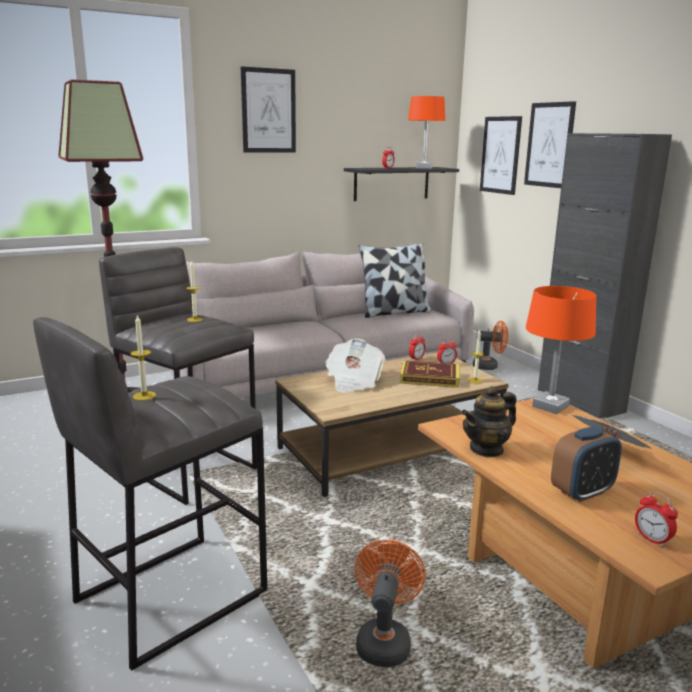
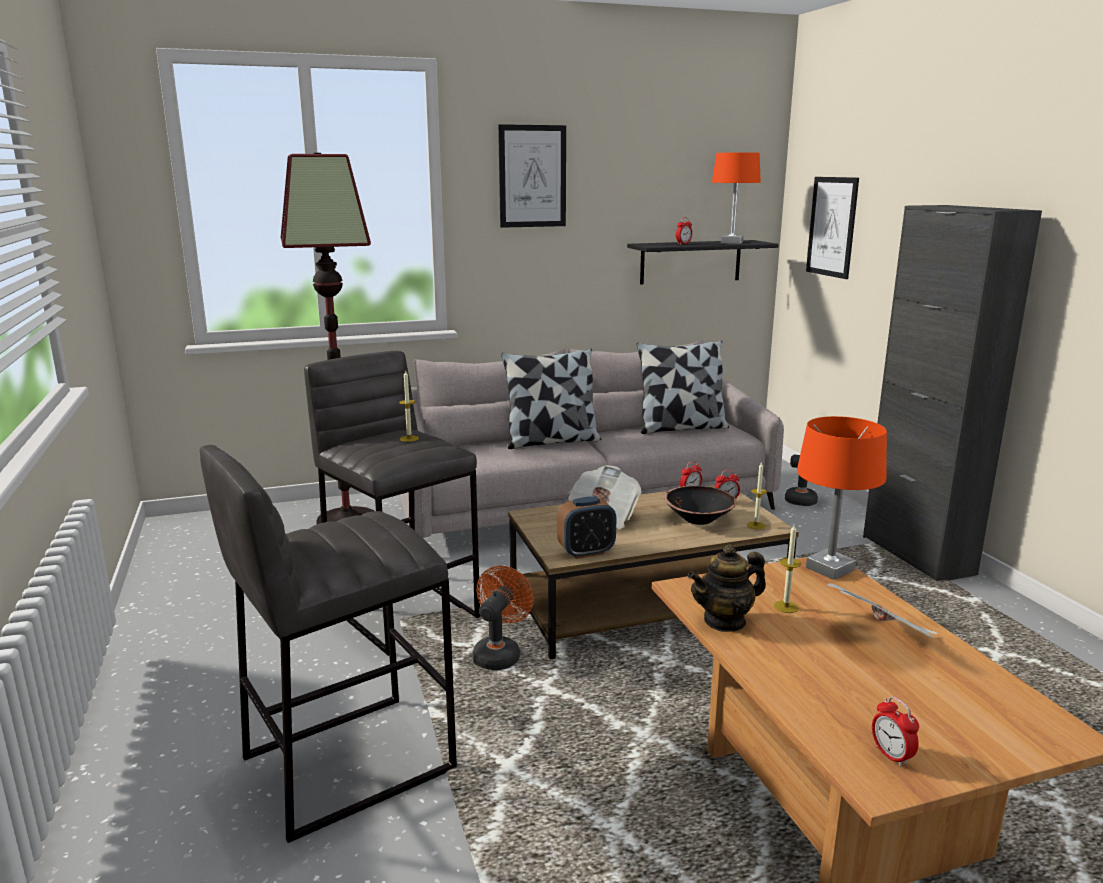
camera: 10 degrees right, 0 degrees up
(144, 396) = (318, 535): candle -> candle (786, 607)
(295, 325) = (551, 441): none -> pillow
(384, 640) = (578, 841): orange fan -> orange fan (499, 653)
(430, 378) = (698, 519): book -> black bowl
(549, 145) = (891, 216): picture -> none
(582, 492) = (825, 686): alarm clock -> alarm clock (586, 552)

